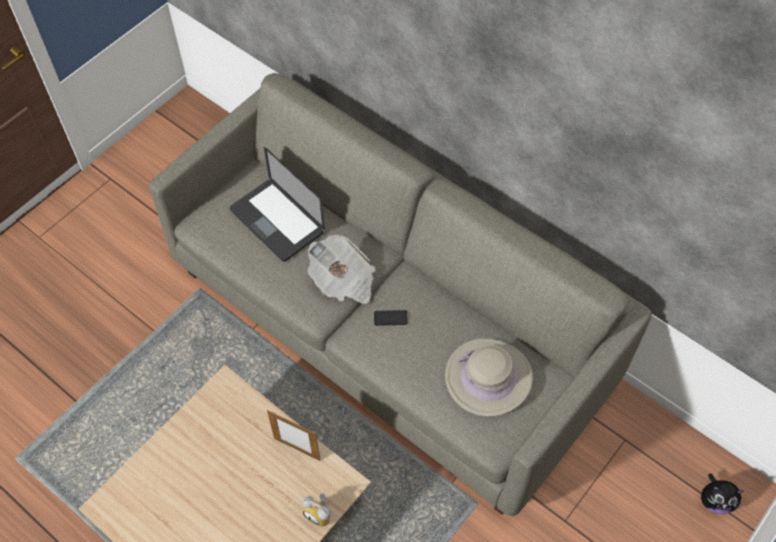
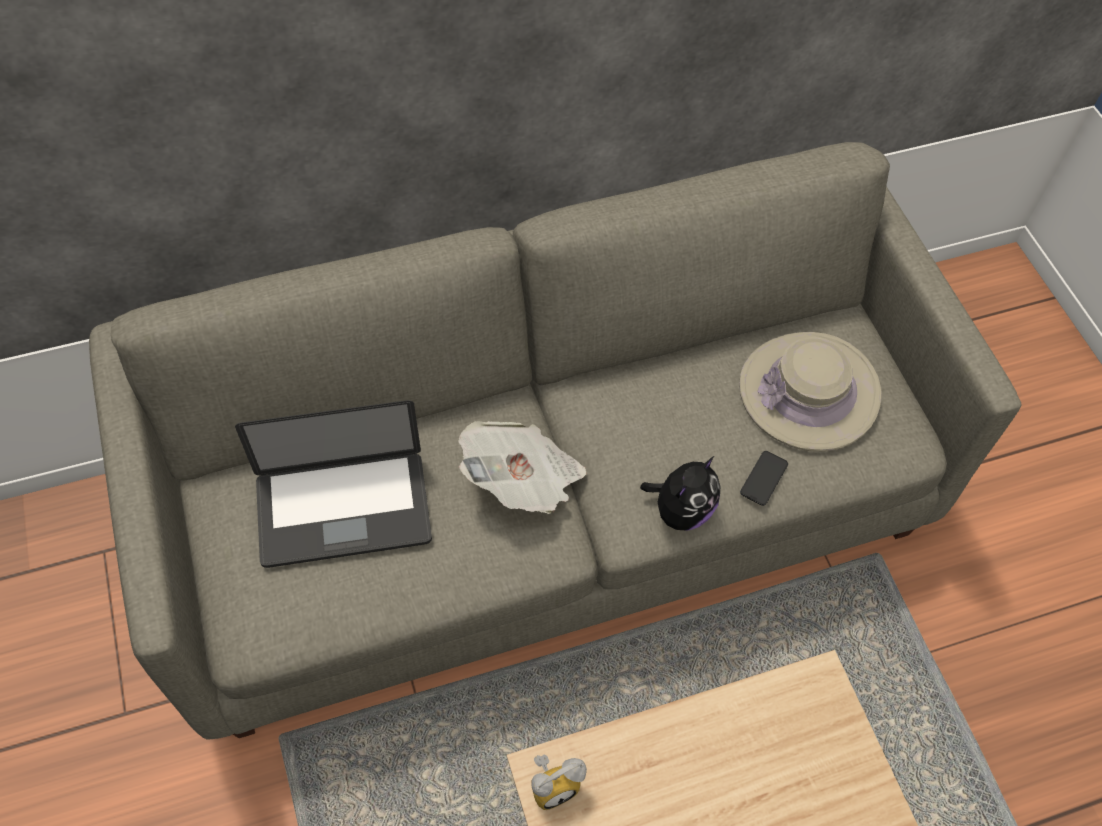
camera: 60 degrees left, 0 degrees up
(297, 449) = (725, 724): picture frame -> none
(320, 513) = (851, 748): alarm clock -> alarm clock (554, 783)
(390, 318) = (635, 454): phone -> phone (764, 478)
(715, 501) = (1002, 309): plush toy -> plush toy (680, 510)

